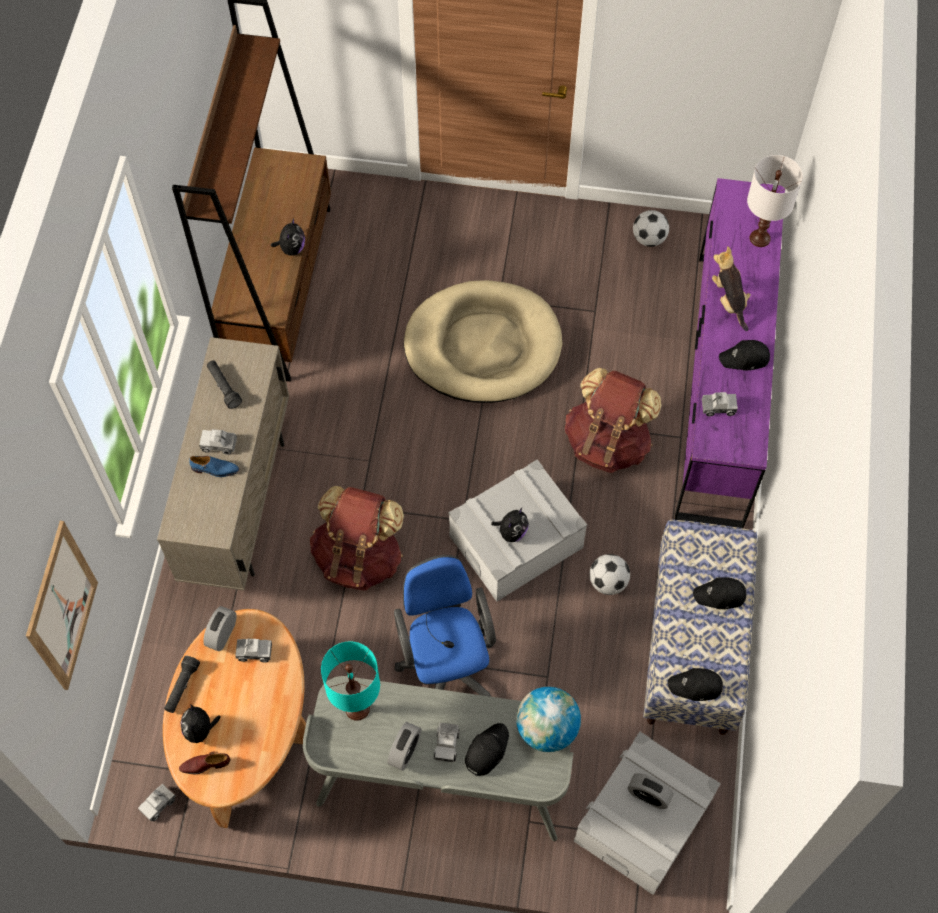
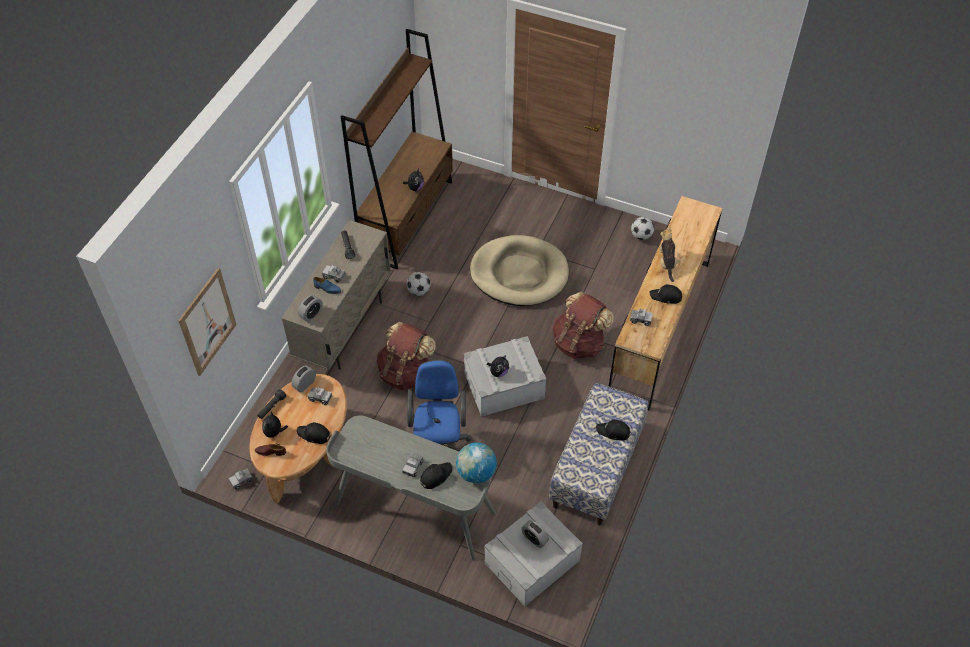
camera: 15 degrees right, 10 degrees down
(357, 708) = (366, 435): turquoise table lamp -> none
(405, 751) = (387, 464): alarm clock -> alarm clock (311, 314)
(608, 582) = (554, 421): football -> football (419, 291)
(696, 686) = (581, 479): black cap -> black cap (314, 435)
(719, 385) = (659, 326): purple dresser -> brown dresser
(760, 238) = (697, 233): white table lamp -> none

